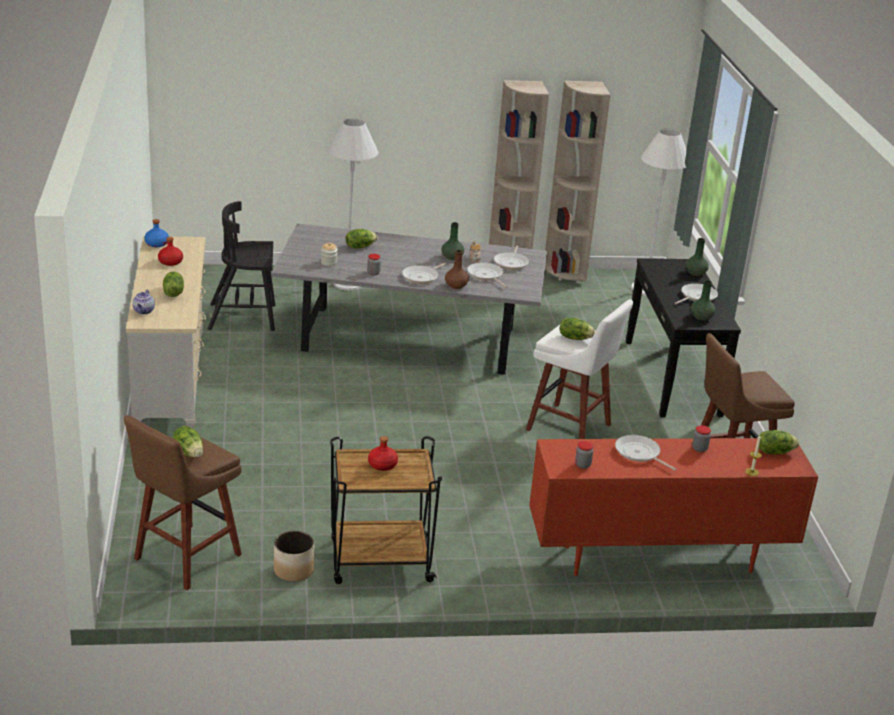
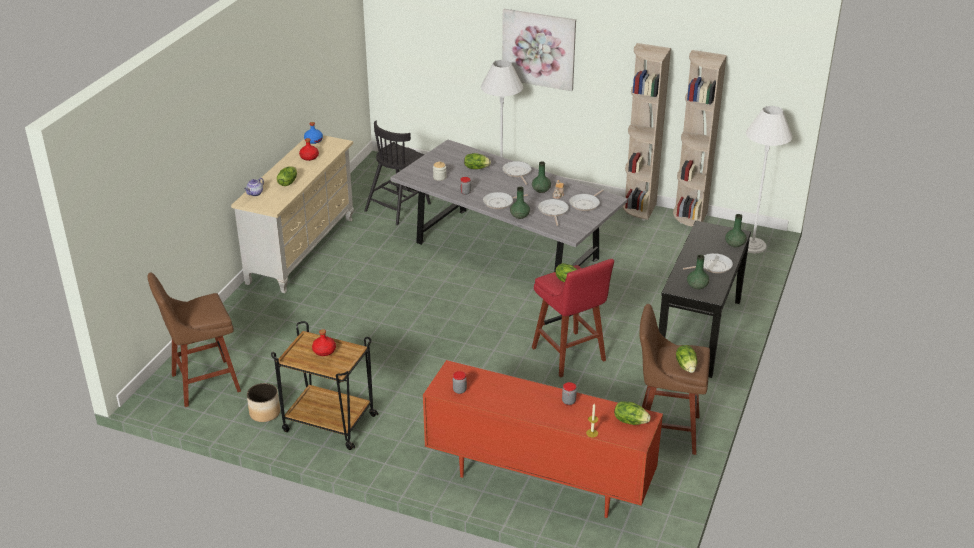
camera: 30 degrees right, 5 degrees up
(189, 452) = (199, 308): lettuce -> lettuce (686, 366)
(244, 317) = (398, 206): black chair -> black chair turned 75 degrees counterclockwise
(382, 103) = (538, 49): none -> picture
(456, 286) = (519, 216): brown vase -> green vase
(570, 428) = (569, 355): white stool -> red stool
(639, 453) = (514, 393): frying pan -> frying pan (517, 172)

